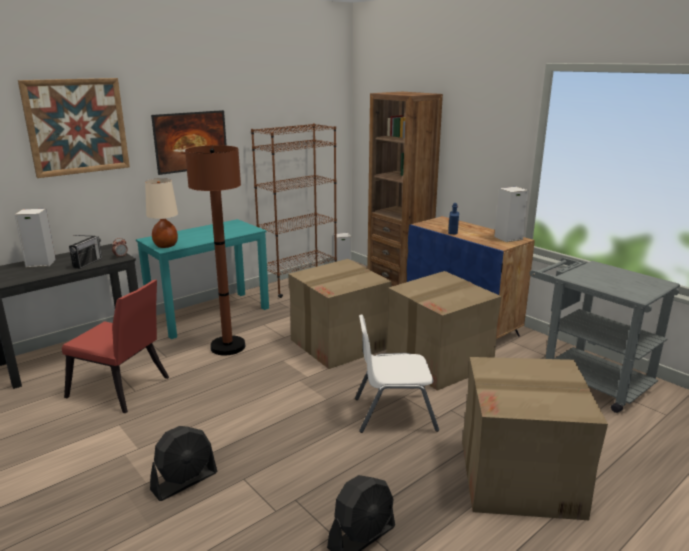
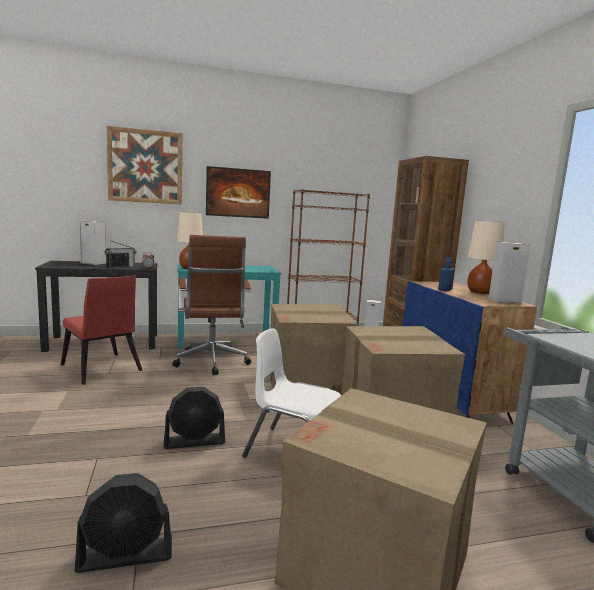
camera: 25 degrees right, 10 degrees down
(185, 481) = (53, 444): black fan -> black fan (194, 441)
(228, 347) = (212, 363): brown floor lamp -> brown office chair
(480, 229) = (480, 292): none -> beige table lamp

